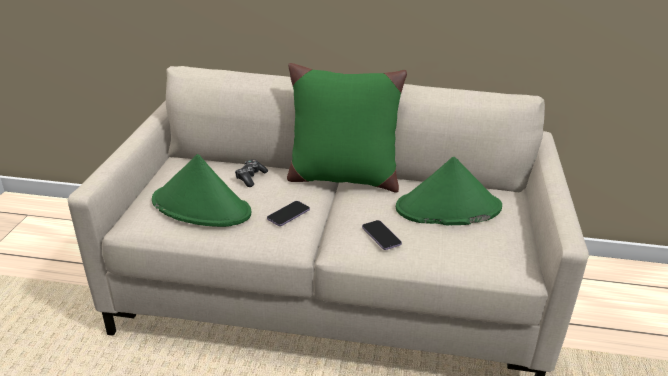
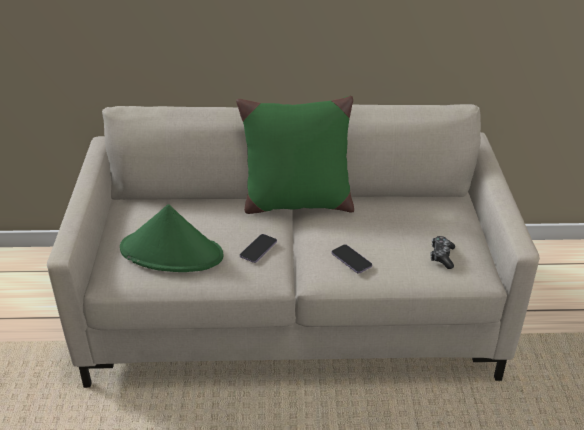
camera: 10 degrees left, 5 degrees up
(250, 177) = (207, 214): game controller -> game controller (442, 256)
(448, 208) = (404, 223): green hat -> none

